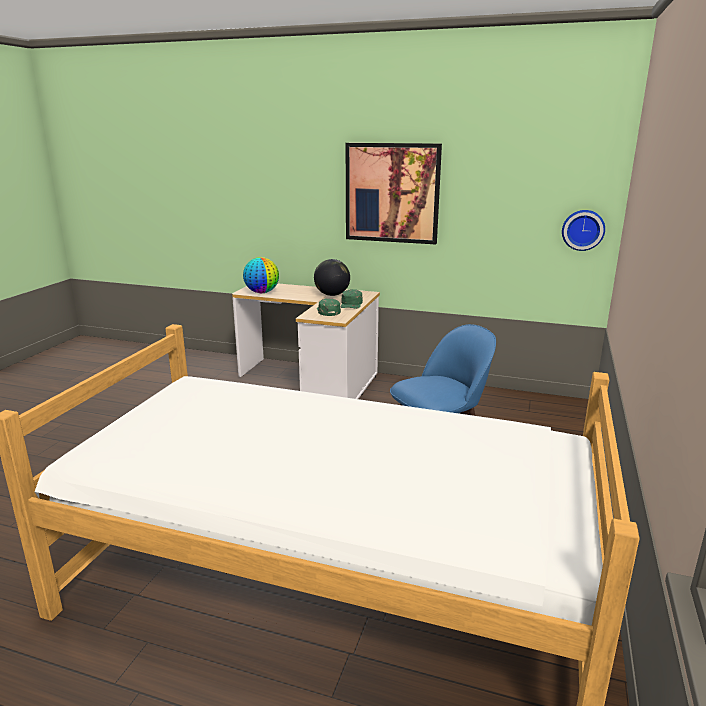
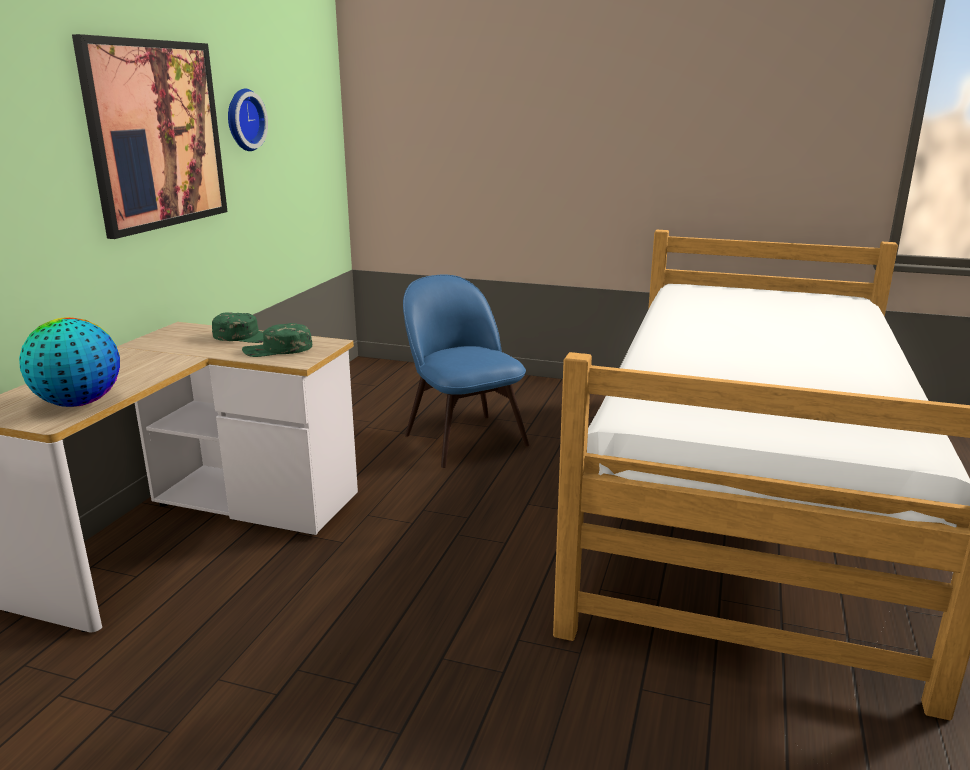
camera: 90 degrees left, 0 degrees up
(332, 295) = (166, 348): globe -> none
(583, 229) = (326, 158): wall clock -> wall clock (243, 120)

